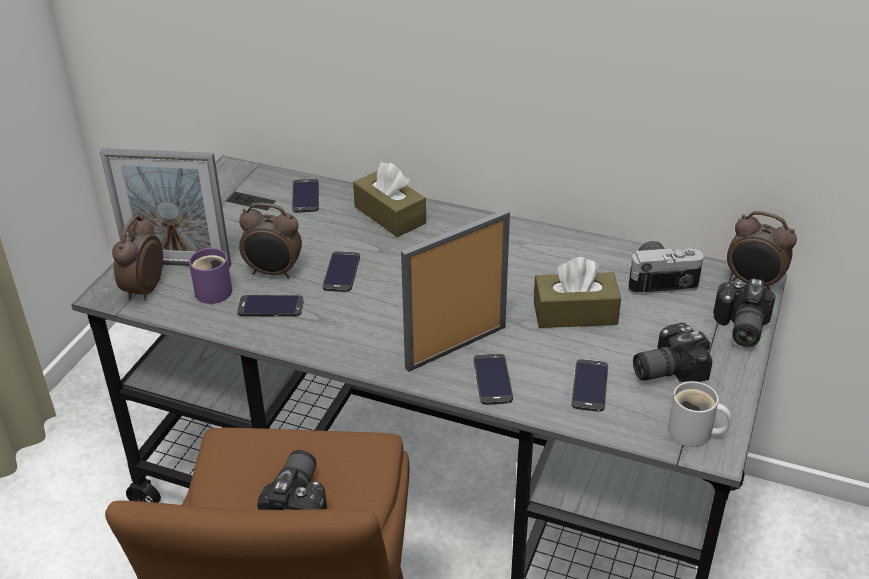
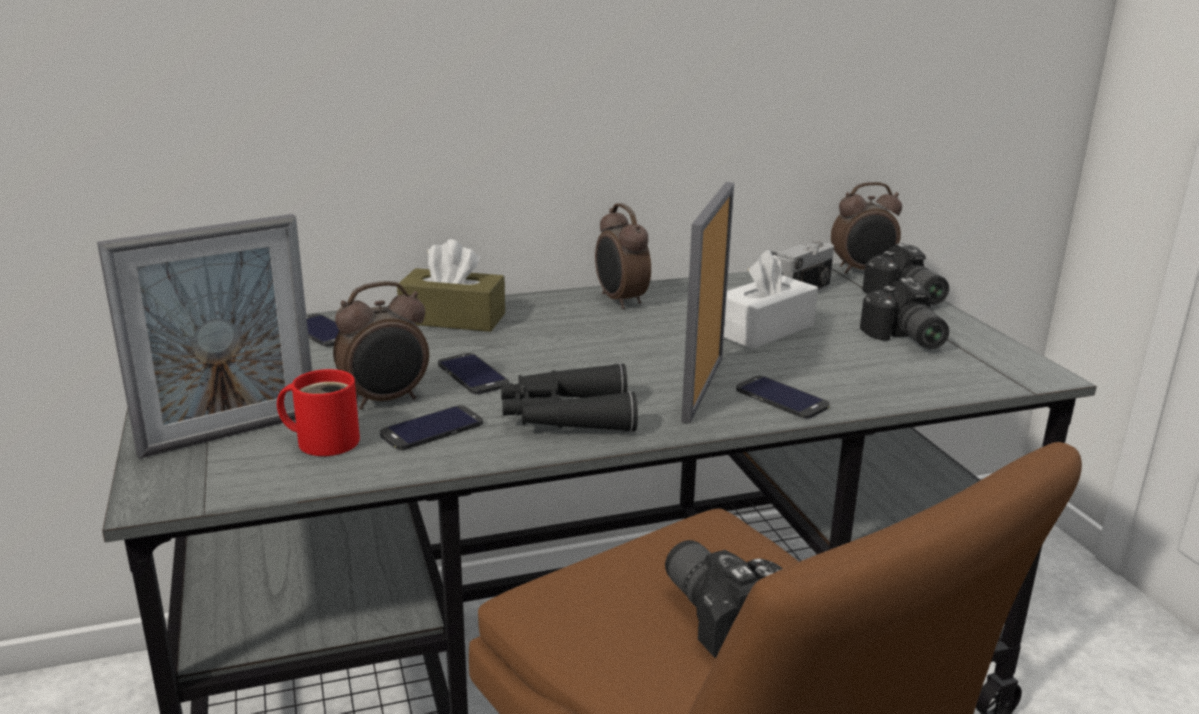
camera: 40 degrees left, 15 degrees down
(143, 290) = (213, 474): alarm clock -> alarm clock (620, 301)
(213, 289) = (324, 440): purple mug -> red mug
(348, 331) = (566, 416): none -> black binoculars
(575, 313) = (764, 330): brown tissue box -> white tissue box
(589, 386) = (870, 371): phone -> none
(665, 368) = (904, 339): camera -> camera turned 45 degrees counterclockwise
(693, 433) = (1006, 369): white mug -> none

